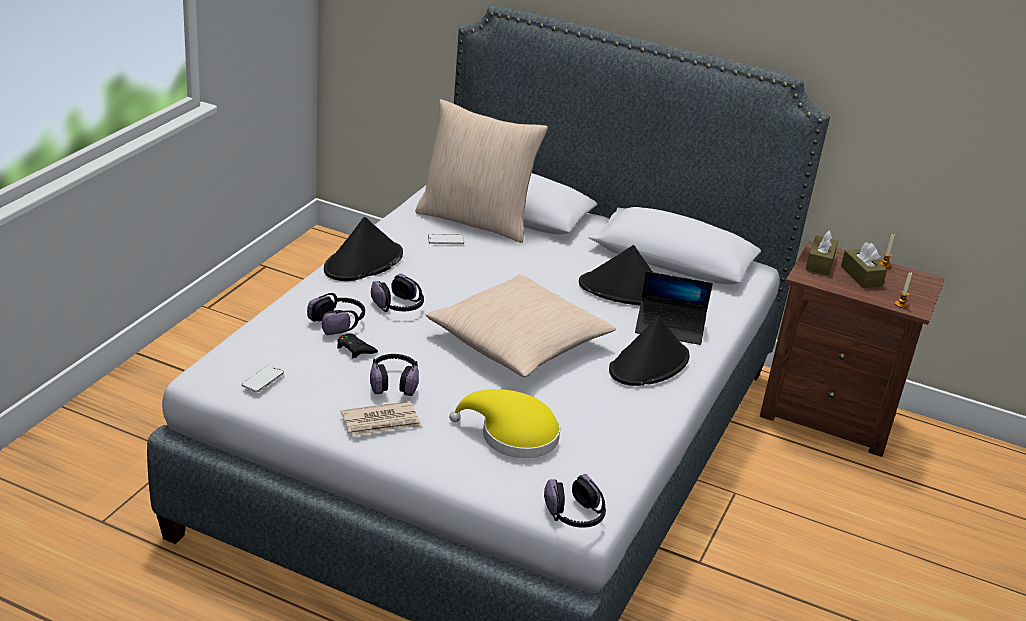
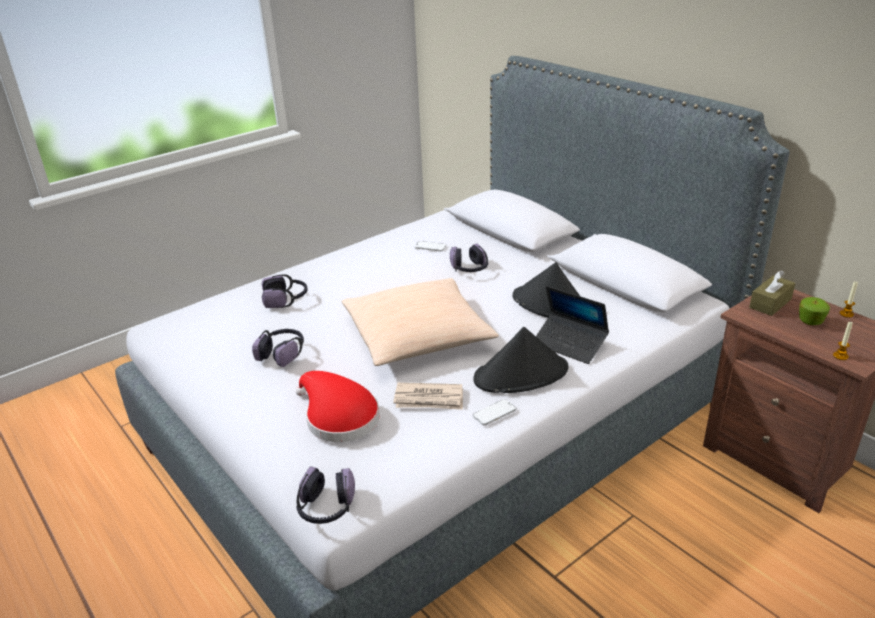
camera: 30 degrees right, 0 degrees up
(263, 380) = (187, 335): phone -> phone (494, 413)
(355, 349) = (277, 322): black game controller -> none
(363, 263) = (350, 257): black hat -> none
(381, 422) = (242, 385): newspaper -> newspaper (429, 399)
(399, 306) = (345, 293): headphones -> headphones (469, 269)
(476, 220) = (469, 234): beige pillow -> none
(512, 435) = (338, 417): yellow hat -> red hat
(861, 276) = (810, 321): brown tissue box -> apple

